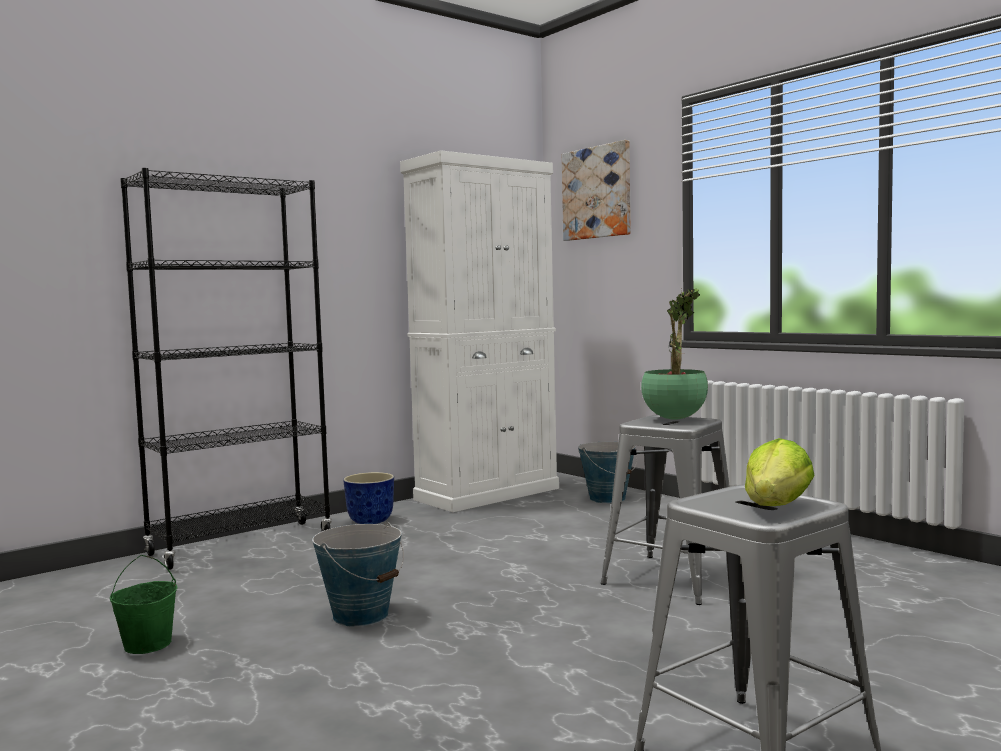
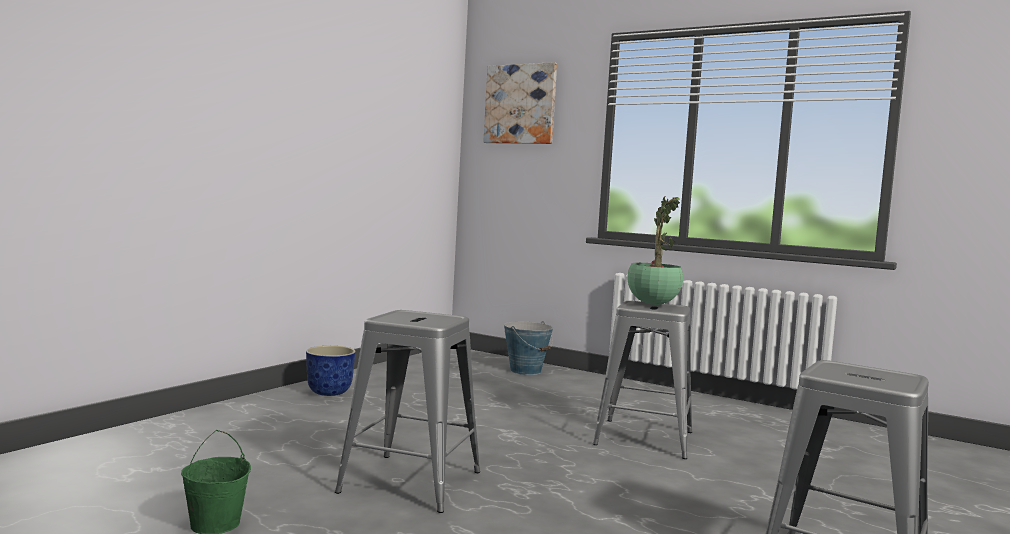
camera: 20 degrees left, 0 degrees up
(241, 544) = (215, 417): black bookcase -> none
(361, 615) = (411, 482): bucket -> grey stool
(488, 494) = (417, 366): white cabinet -> none
(776, 507) = (884, 378): lettuce -> none

